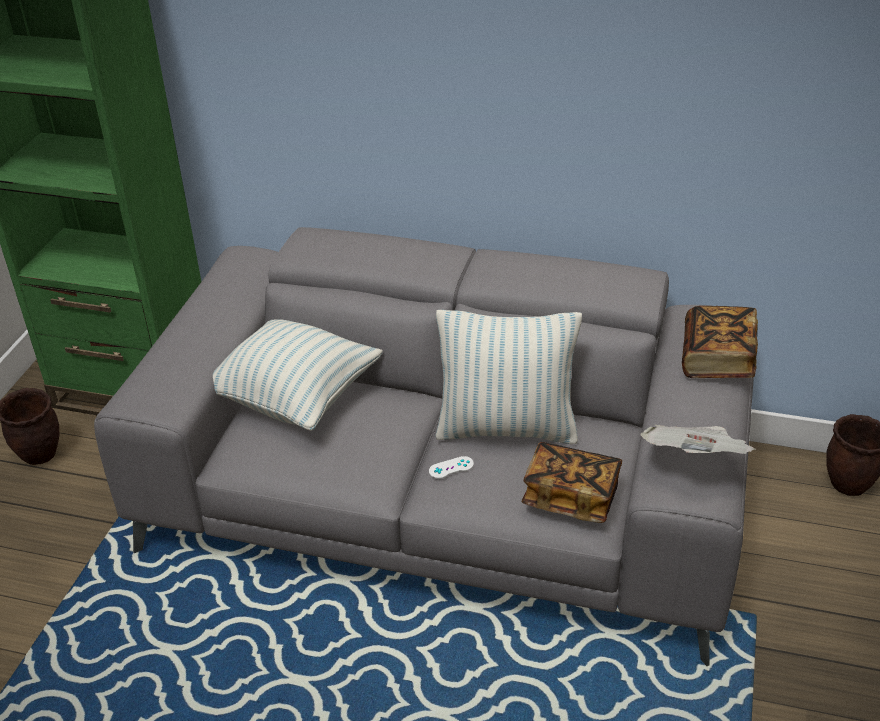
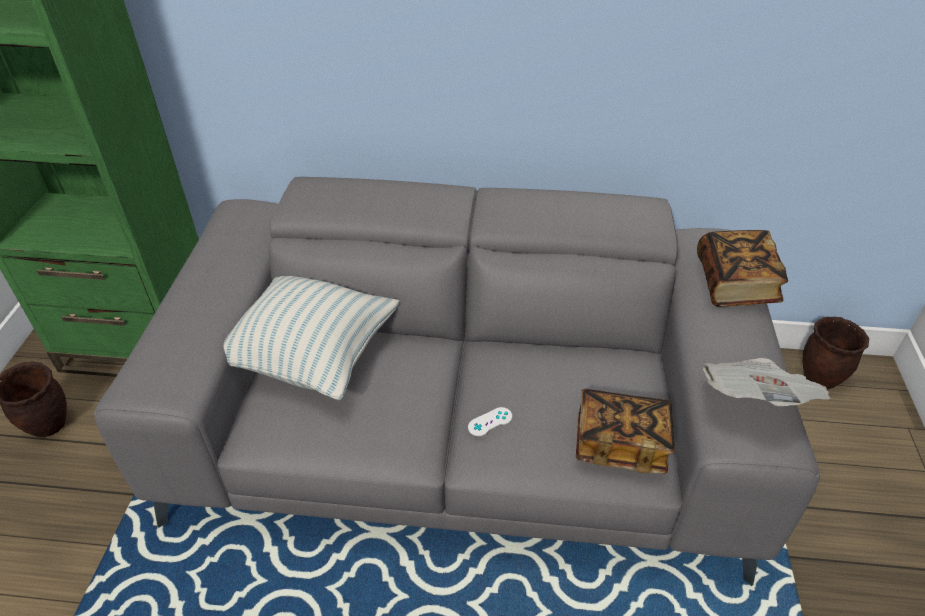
camera: 10 degrees left, 5 degrees up
(506, 428) = (535, 370): pillow -> none

